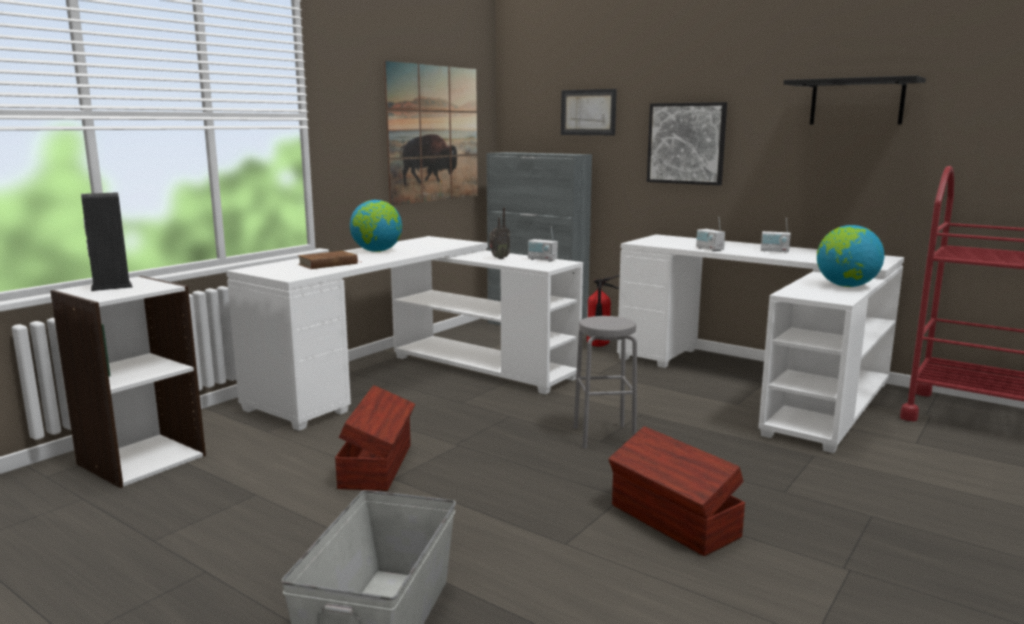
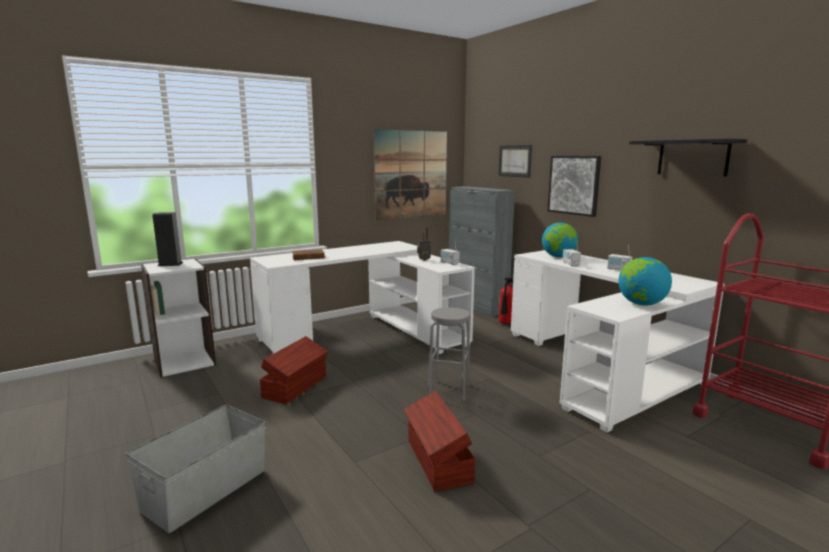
camera: 20 degrees right, 0 degrees up
(377, 251) = (350, 250): globe -> globe (558, 257)

